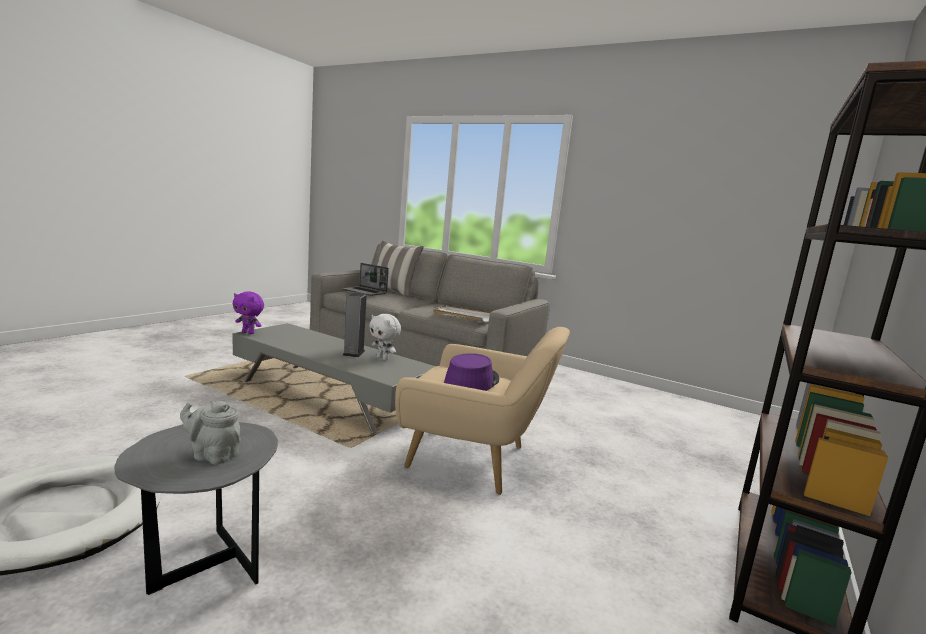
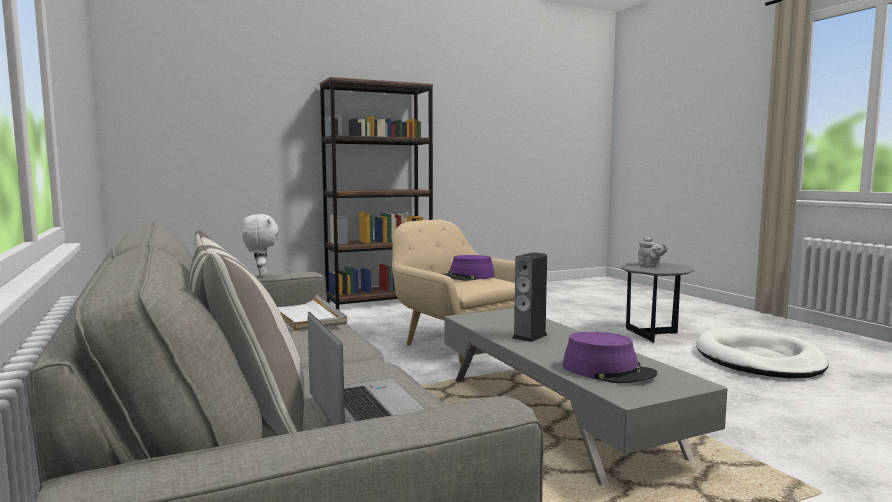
camera: 145 degrees left, 5 degrees down
(248, 333) = (696, 384): purple plush toy -> none
(296, 335) = (608, 371): none -> purple hat
(383, 358) = (497, 327): white plush toy -> white plush toy (261, 275)

